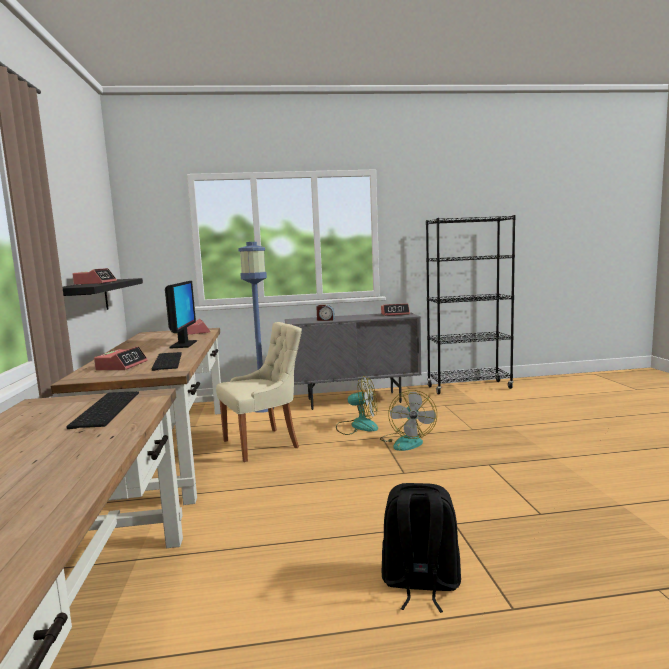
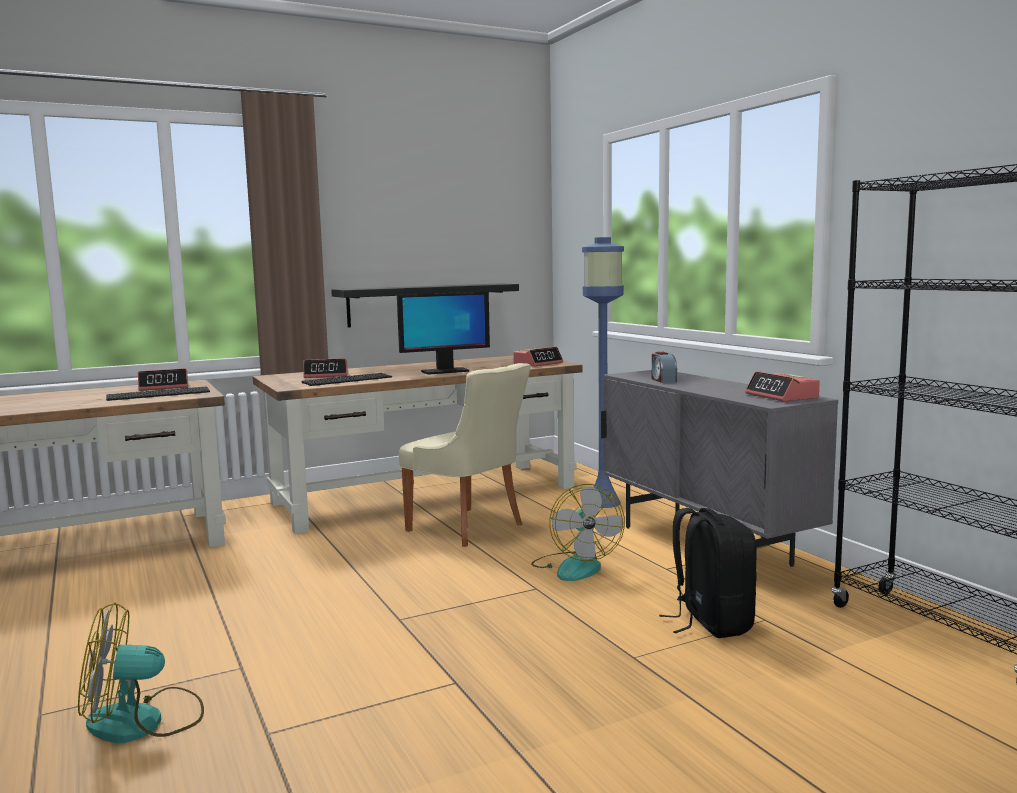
camera: 70 degrees right, 0 degrees up
(95, 283) = (408, 286): alarm clock -> alarm clock (164, 387)
(407, 441) = (529, 608): fan -> fan (143, 722)
(420, 583) = (109, 658): black backpack -> black backpack (710, 623)

